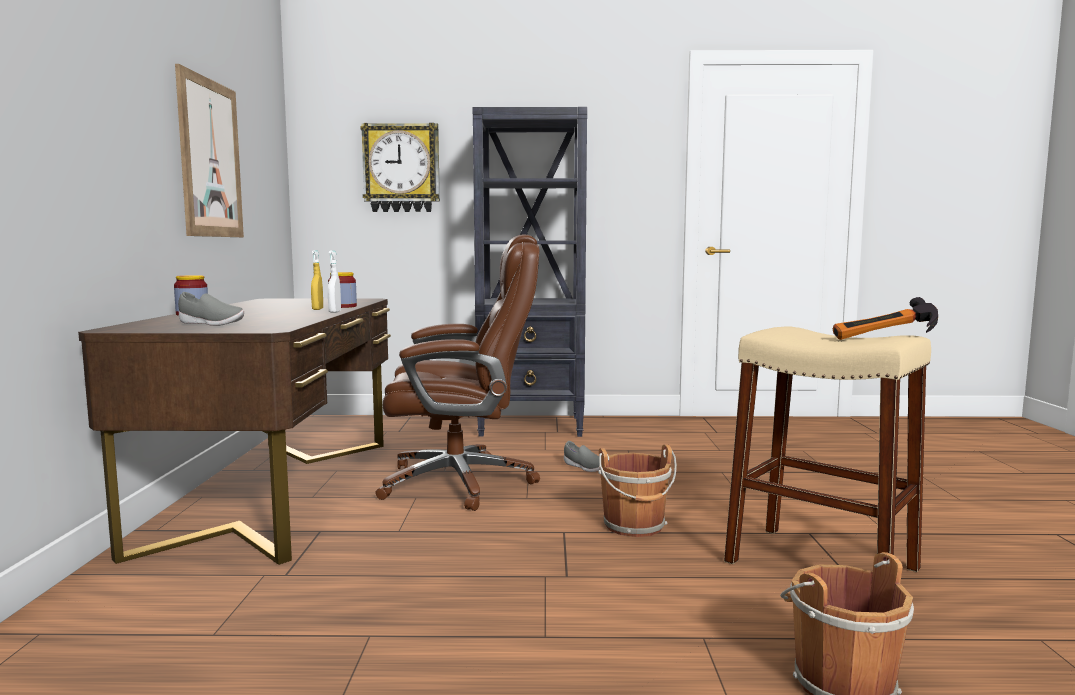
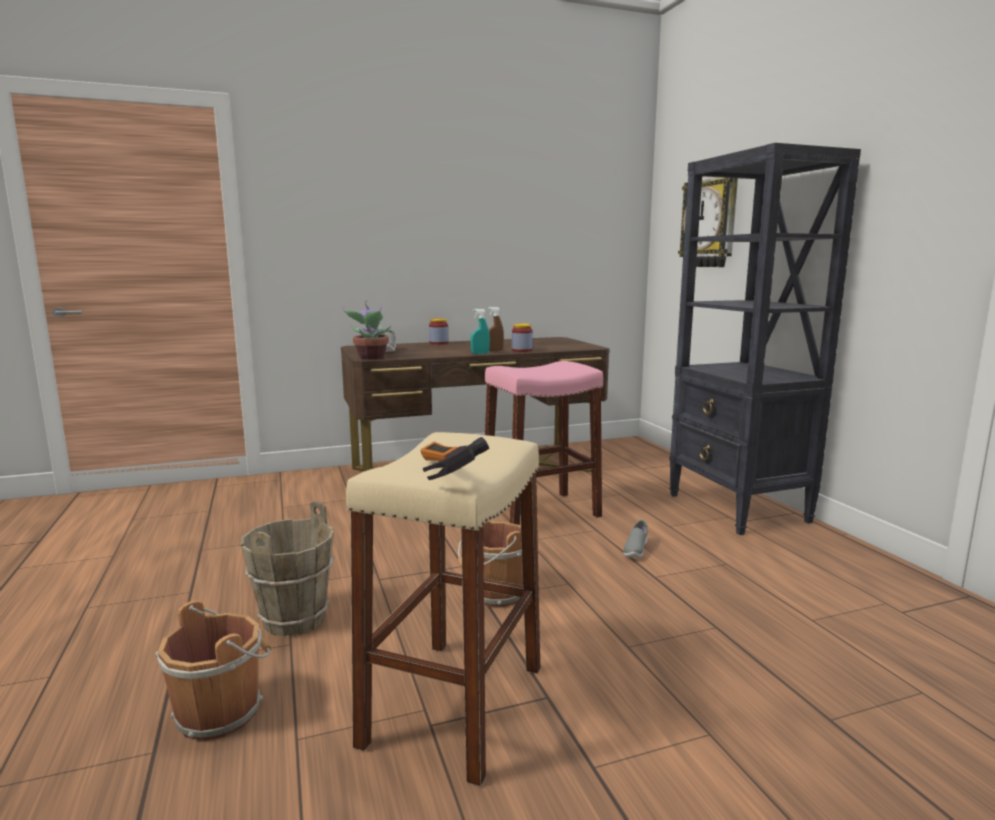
camera: 70 degrees right, 5 degrees up
(210, 158) = (510, 236): picture -> none
(269, 329) = (370, 358): none -> potted plant
(317, 309) = (494, 350): yellow spray bottle -> brown spray bottle
(335, 312) = (480, 354): white spray bottle -> turquoise spray bottle
(461, 482) = (540, 512): brown office chair -> pink stool
(644, 634) = (293, 619): none -> brown bucket

